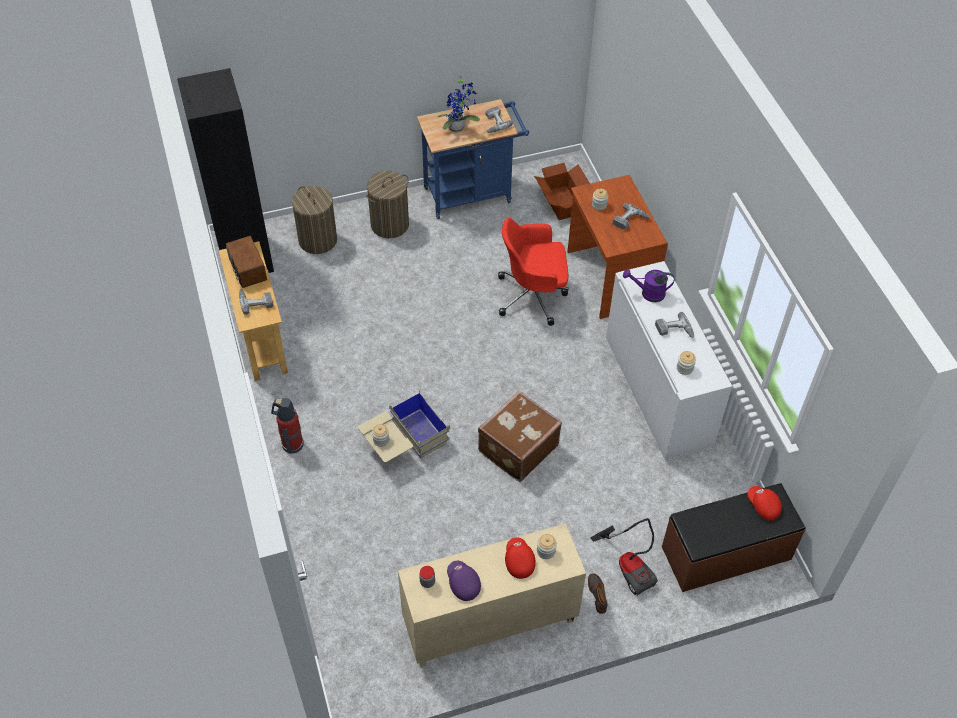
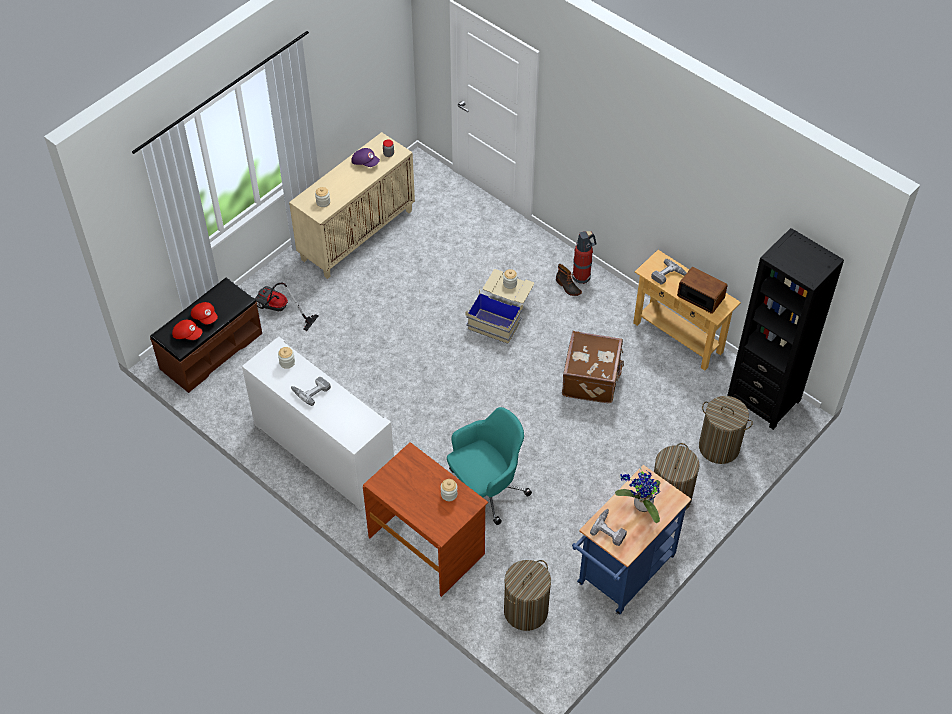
camera: 150 degrees right, 0 degrees up
(517, 448) = (412, 352): brown suitcase -> brown suitcase (592, 379)
(518, 561) = (337, 189): red cap -> red cap (205, 317)
(533, 296) = (486, 490): red office chair -> turquoise office chair
(562, 203) = (526, 611): cardboard box -> laundry basket
(598, 594) = (292, 283): boot -> boot (567, 287)
(630, 221) = (409, 491): power drill -> none
(648, 293) = (351, 414): purple watering can -> none

